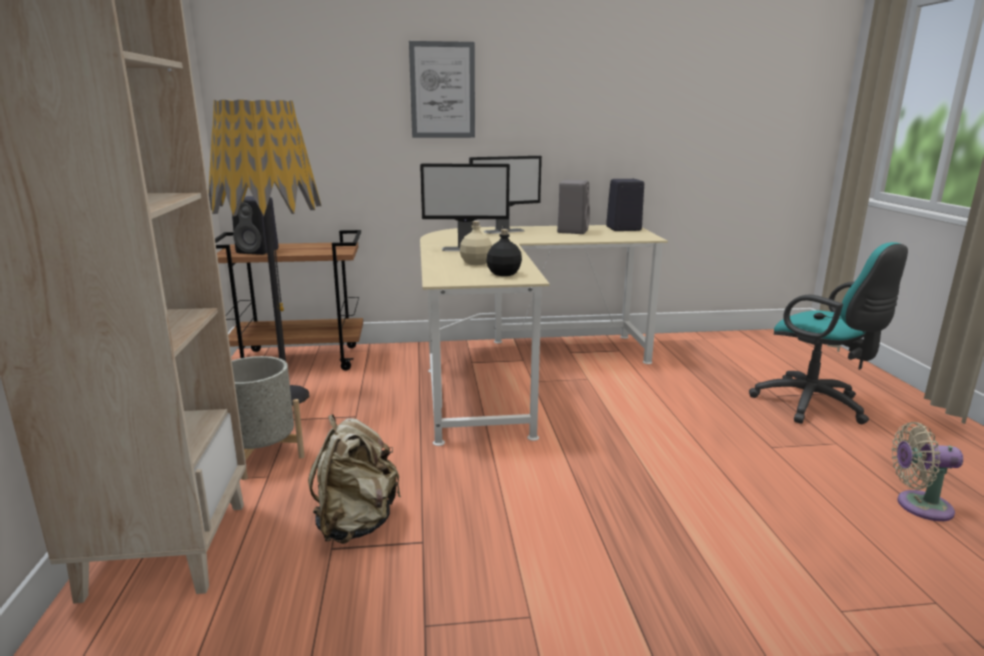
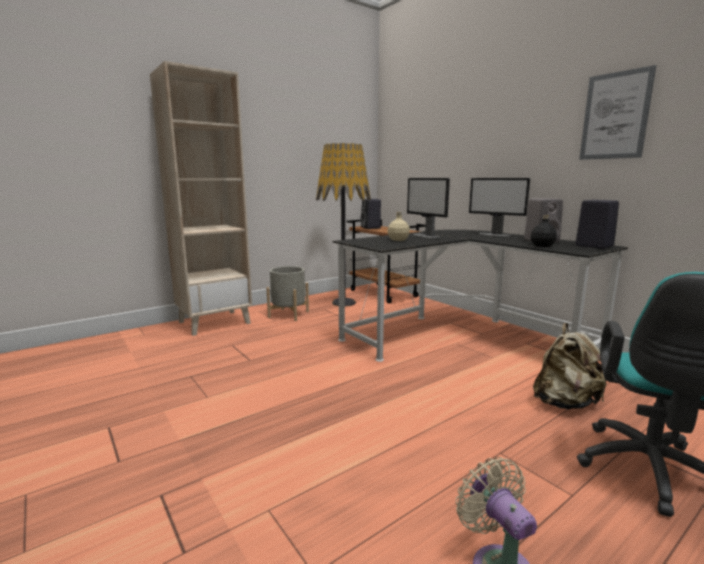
camera: 60 degrees right, 5 degrees down
(356, 523) = (253, 344): beige backpack -> beige backpack (565, 403)
(442, 90) = (480, 133): picture -> picture (615, 116)
(504, 274) = (384, 244): black bottle -> black bottle (542, 245)
(518, 371) = (462, 336): beige desk -> black desk

